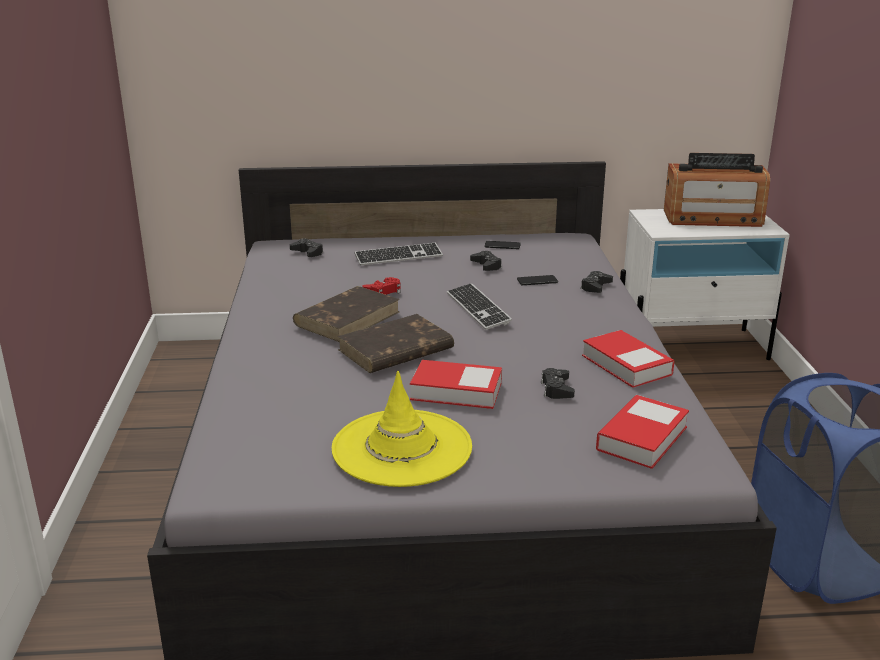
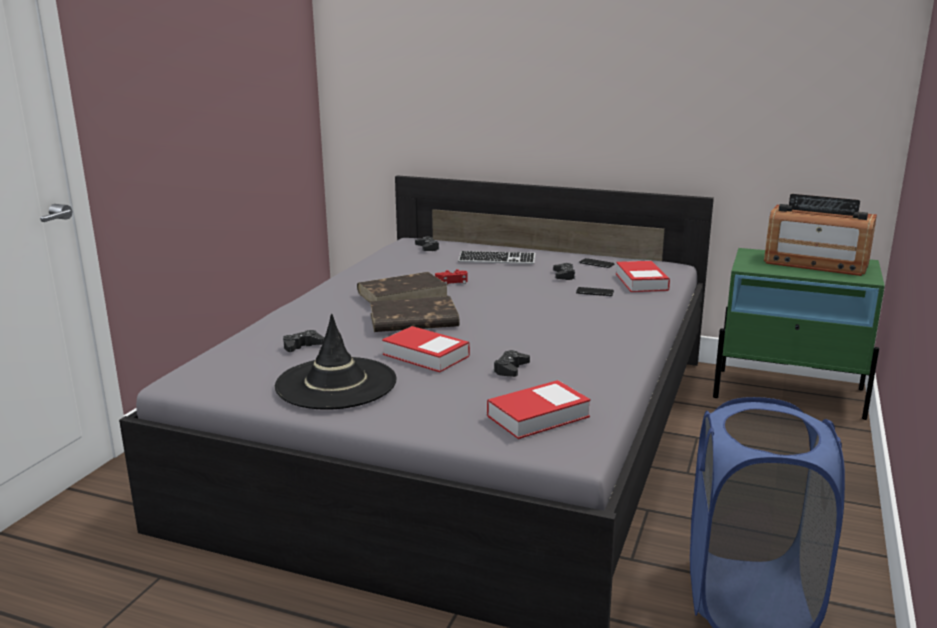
camera: 25 degrees right, 5 degrees down
(402, 448) = (336, 384): yellow hat -> black hat
(478, 308) = (516, 303): keyboard -> none
(595, 287) = (643, 304): black game controller -> black game controller (302, 346)
(626, 365) = (595, 363): book -> book (641, 282)
(691, 346) = (789, 393): white nightstand -> green nightstand

